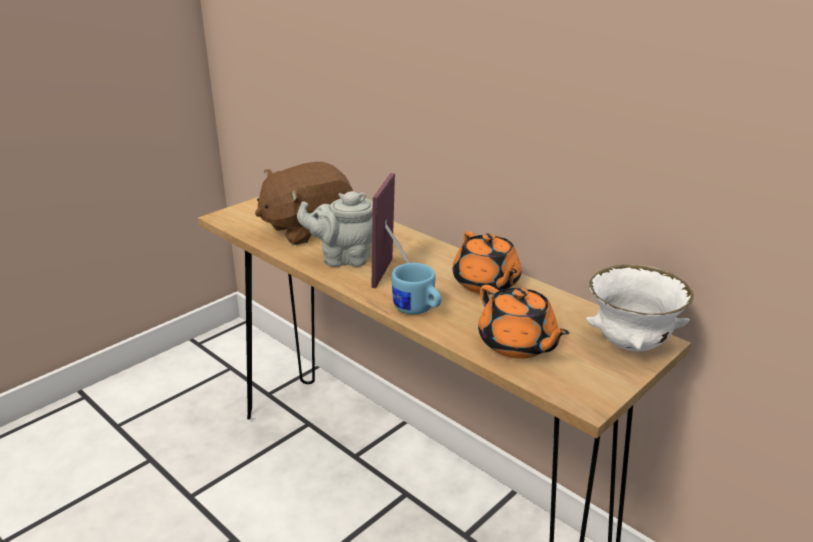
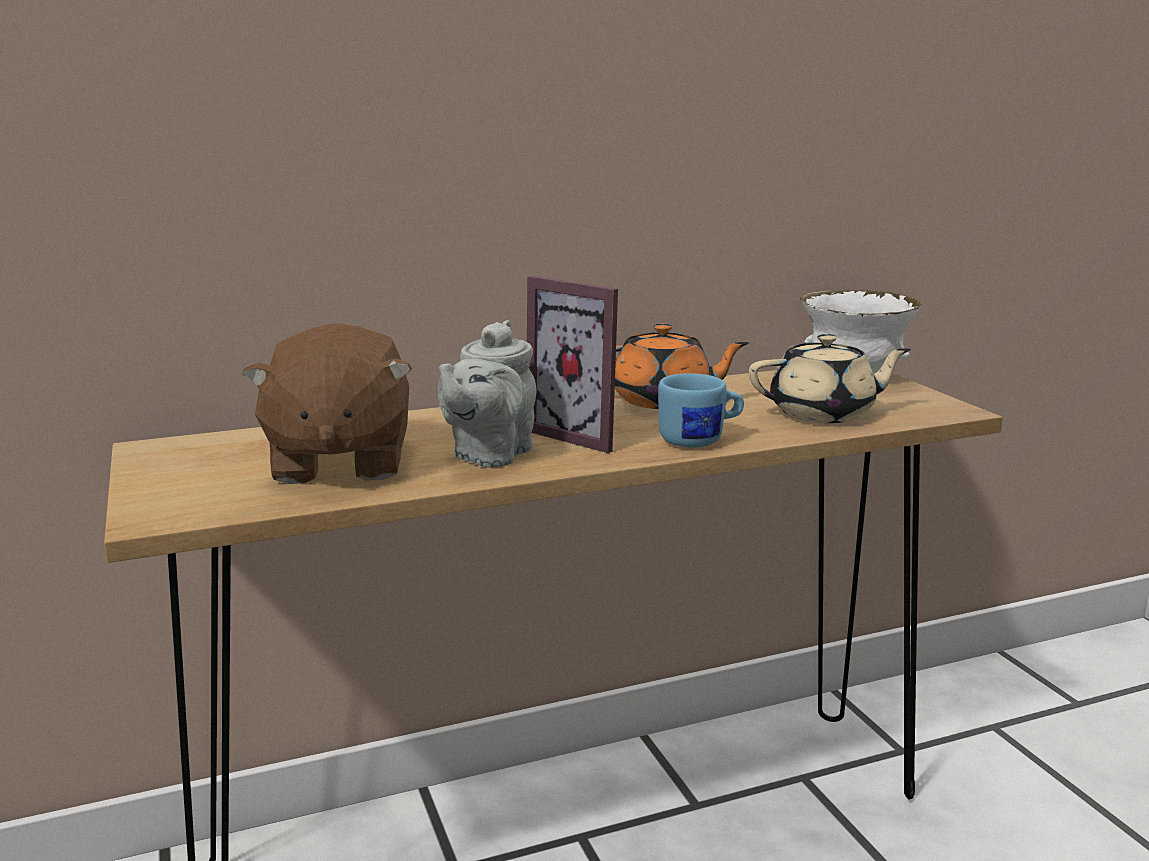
camera: 65 degrees left, 10 degrees down
(517, 344) = (824, 413): orange teapot -> beige teapot

